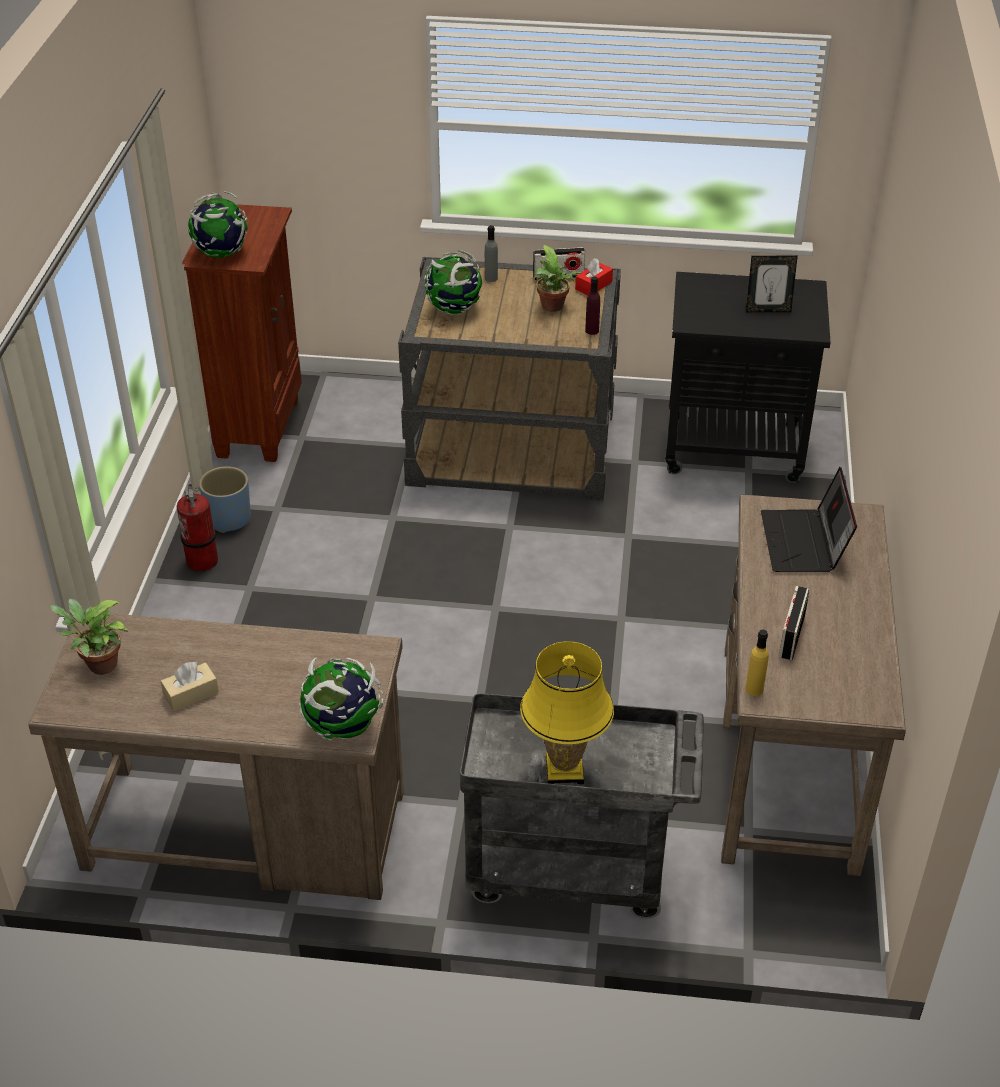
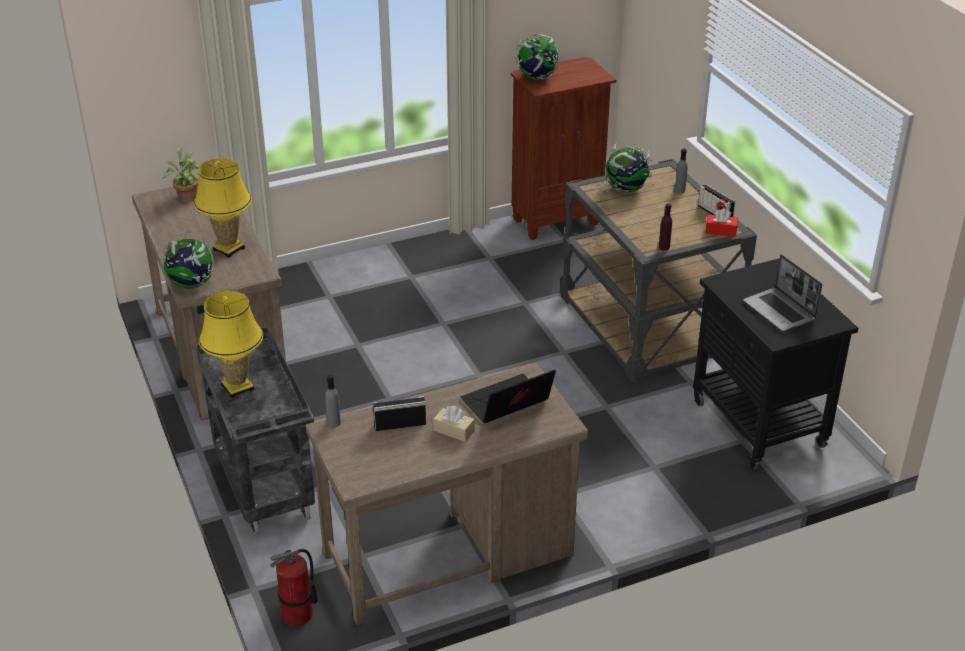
camera: 60 degrees right, 5 degrees down
(191, 694) = (184, 230): beige tissue box -> beige tissue box (454, 430)
(202, 560) = (419, 251): fire extinguisher -> fire extinguisher (298, 615)
(229, 519) = (463, 245): blue planter -> none
(285, 664) = (228, 249): none -> yellow table lamp
(553, 308) = (674, 224): potted plant -> none
(754, 689) = (334, 423): yellow bottle -> grey bottle
(768, 310) = (780, 311): picture frame -> laptop

